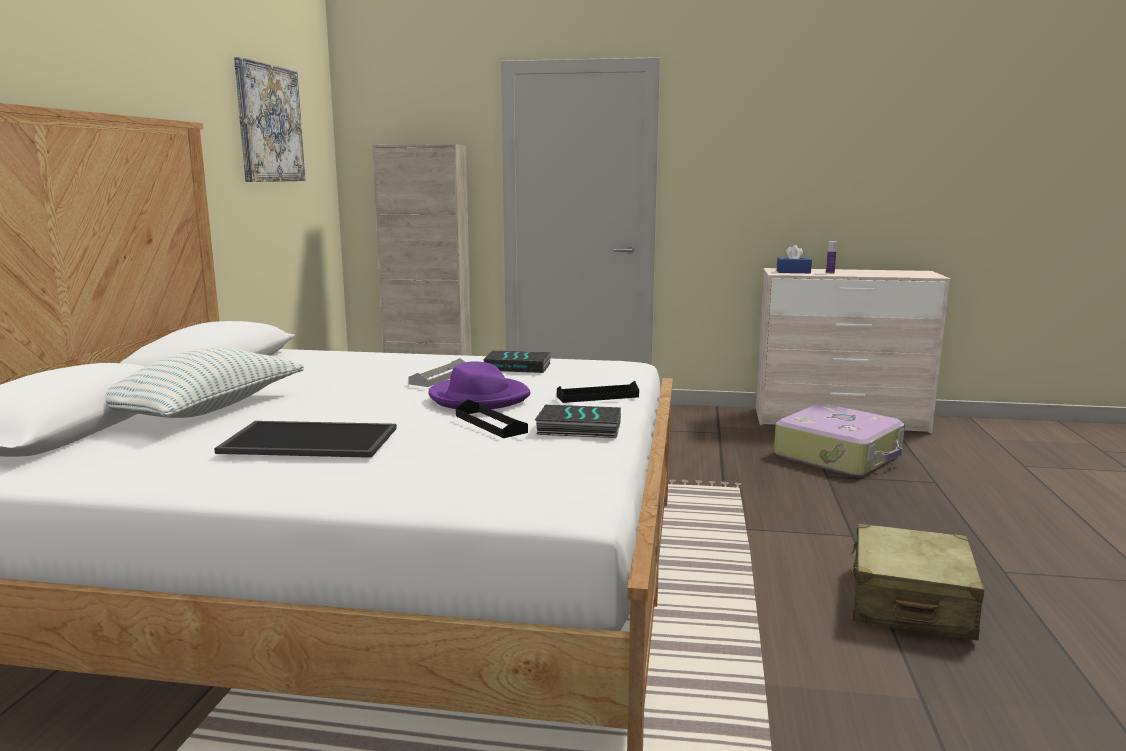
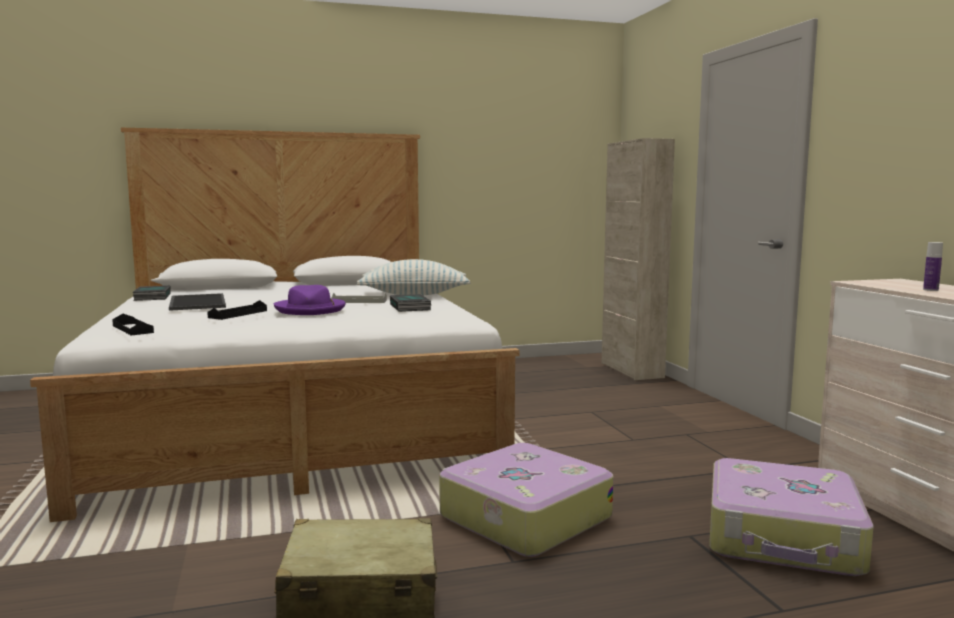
camera: 65 degrees right, 5 degrees down
(204, 410) = (259, 291): pillow -> pillow (414, 295)
(269, 124) = (517, 132): picture -> none
(578, 428) = (247, 327): book -> book (151, 297)
(597, 396) = (338, 323): black tray -> black tray (132, 329)
(770, 516) = (523, 517): none -> suitcase
(793, 272) = (889, 283): blue tissue box -> none

